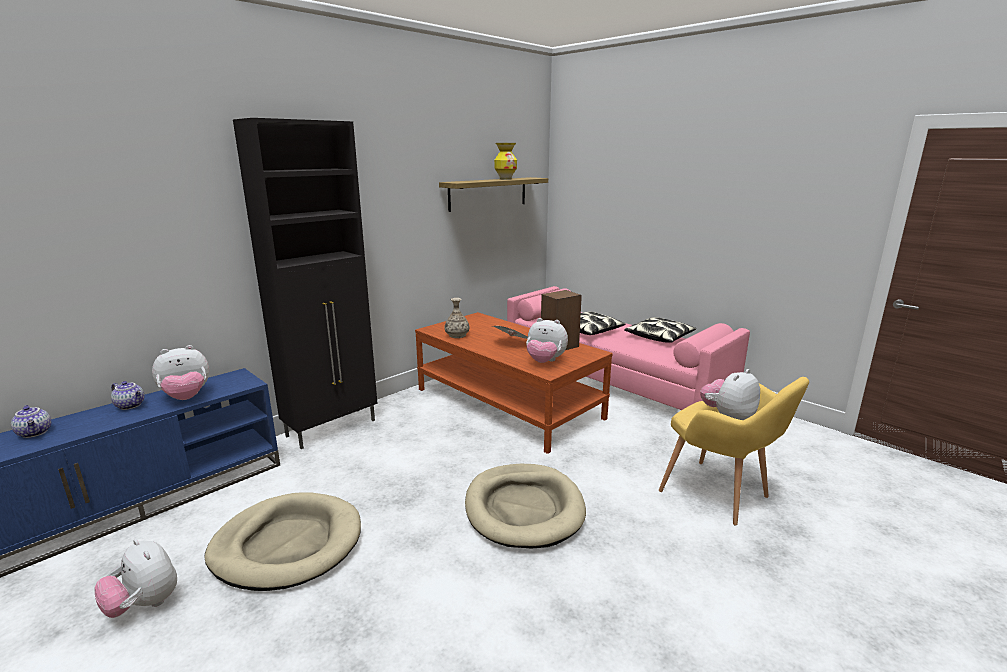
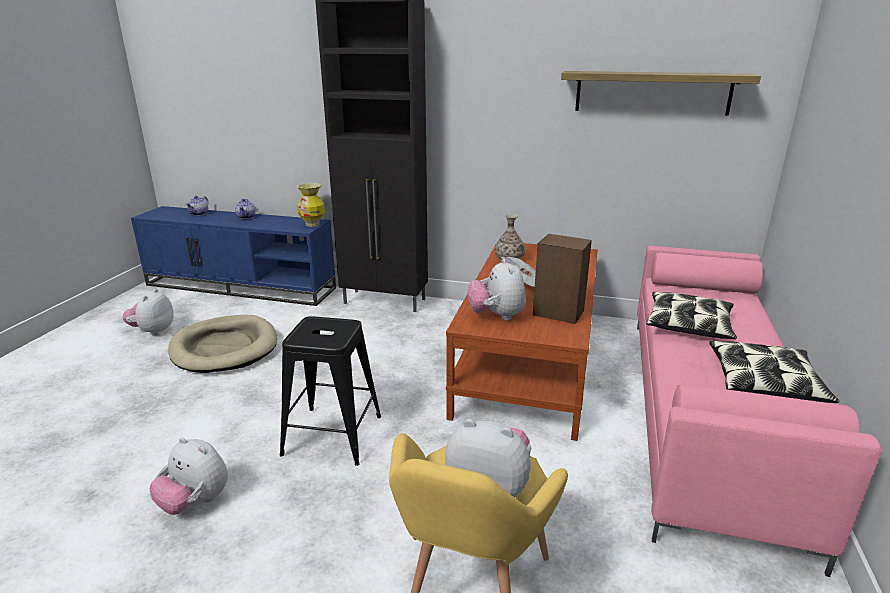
camera: 60 degrees right, 5 degrees up
(186, 398) = (267, 224): plush toy -> plush toy (195, 502)
(505, 179) = (674, 73): vase -> vase (312, 224)
(524, 508) = (332, 435): beige dog bed -> black stool

